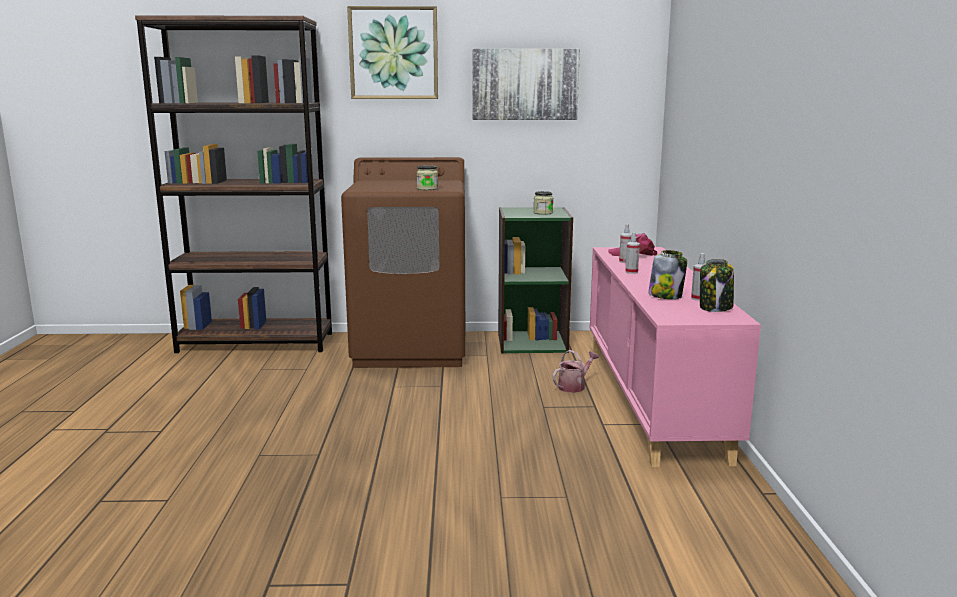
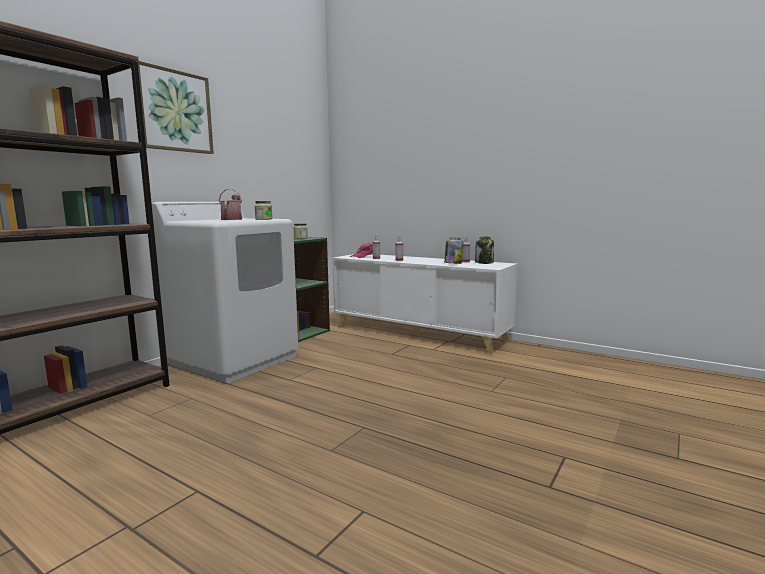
camera: 55 degrees left, 5 degrees down
(411, 349) = (235, 359): brown washing machine -> white washing machine
(525, 84) = (264, 149): picture -> none
(574, 386) = (377, 341): watering can -> watering can (232, 219)
(652, 398) = (419, 334): pink cabinet -> white cabinet

